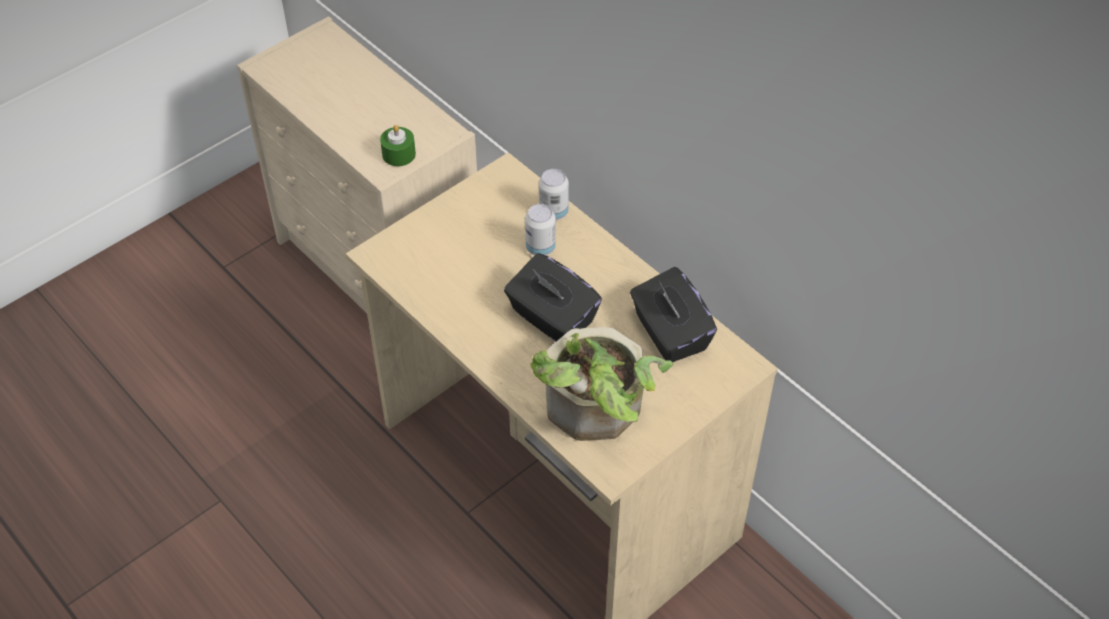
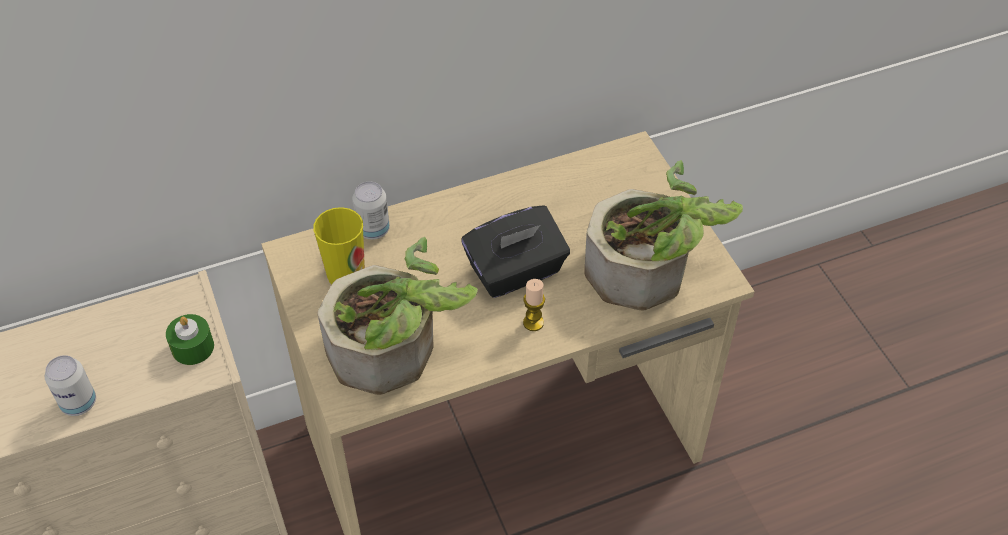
camera: 70 degrees left, 0 degrees up
(434, 266) = (395, 352): none -> potted plant
(499, 211) = (346, 274): none -> cup
(501, 345) = (533, 323): none -> candle
(540, 248) = (417, 254): can -> can (79, 403)
(669, 334) = (575, 189): black tissue box -> none

